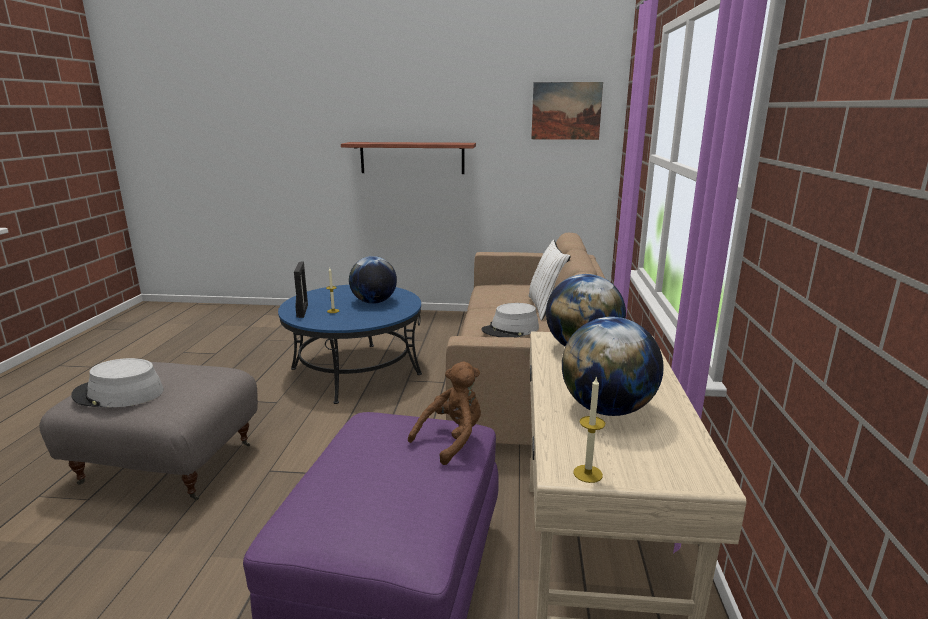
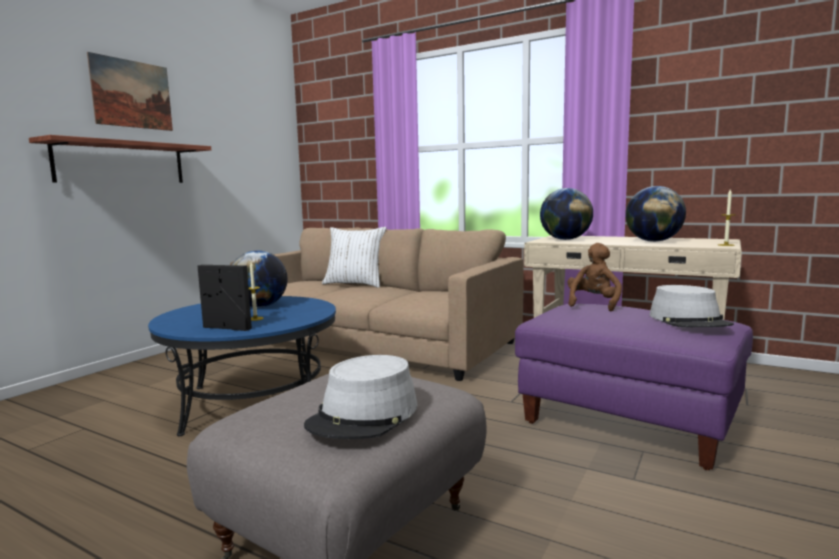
camera: 65 degrees left, 10 degrees down
(452, 439) = (593, 304): brown plush toy -> brown plush toy turned 45 degrees clockwise
(510, 330) = (387, 293): grey hat -> grey hat (689, 320)
(566, 111) = (260, 123): picture -> picture (132, 94)

